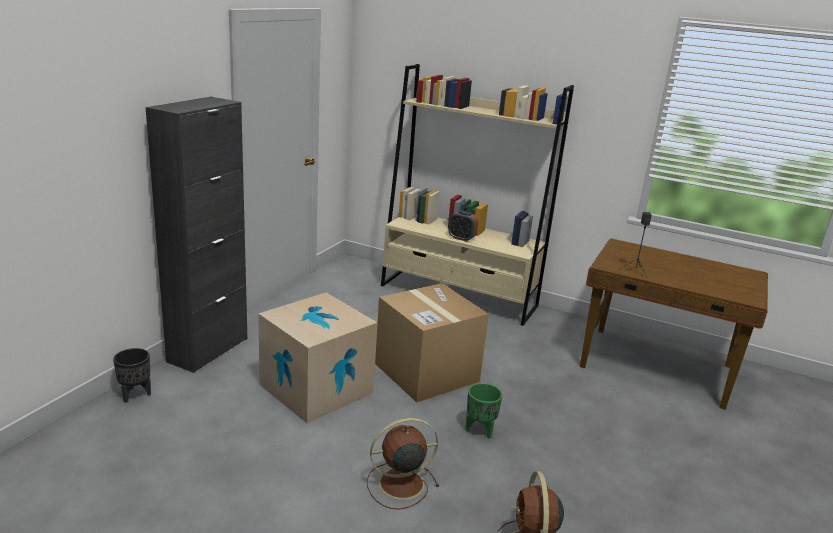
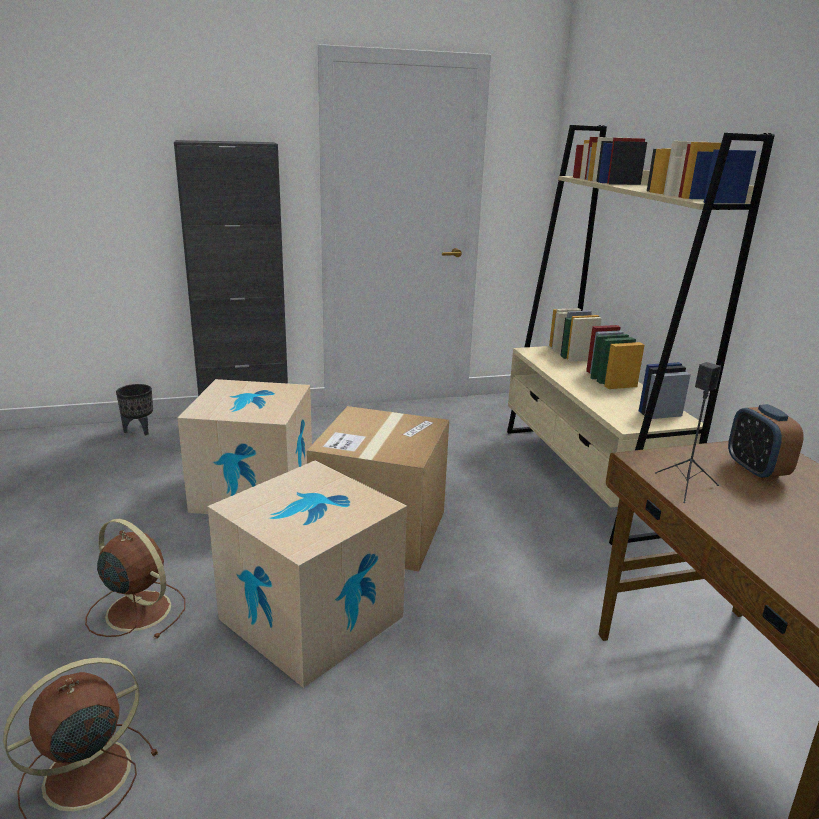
camera: 50 degrees right, 0 degrees up
(461, 238) = (577, 384): alarm clock -> alarm clock (756, 470)
(480, 430) = (311, 618): green planter -> cardboard box

